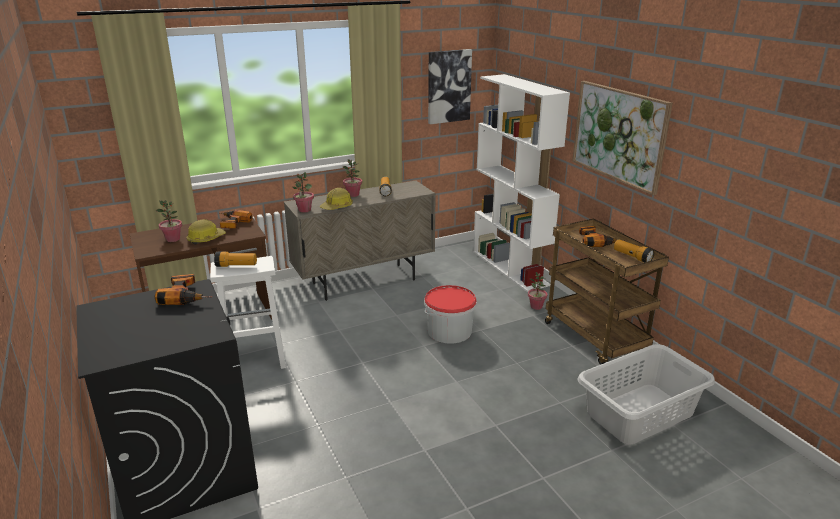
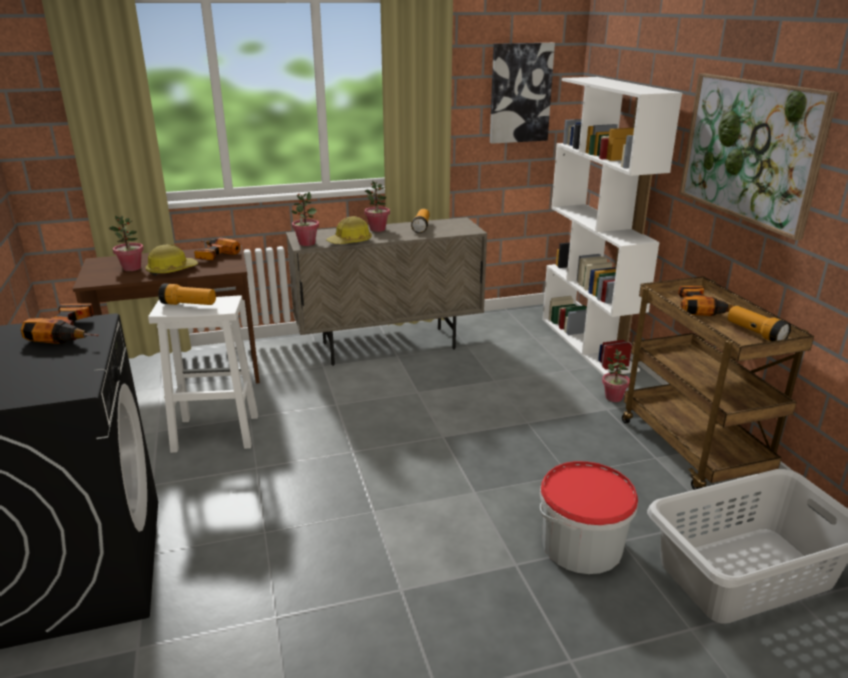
camera: 10 degrees right, 0 degrees up
(449, 331) = (484, 420): bucket -> bucket (582, 545)

